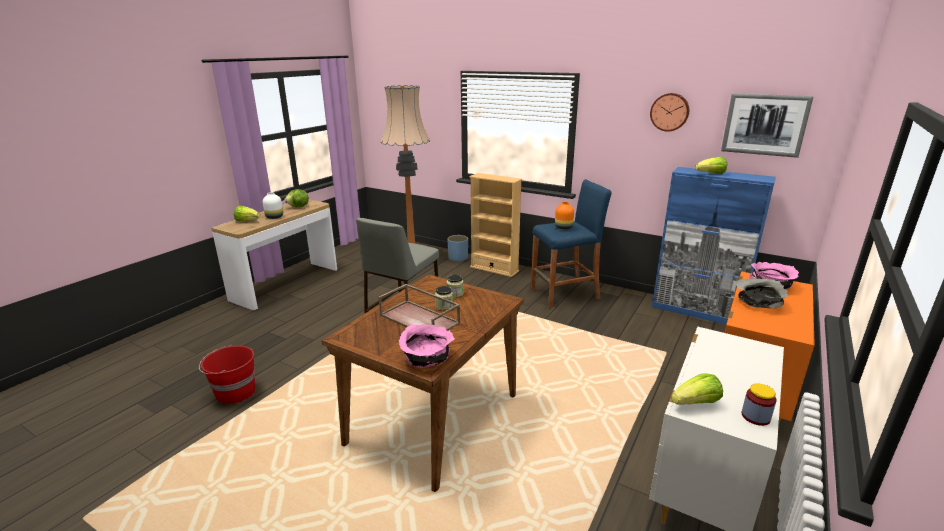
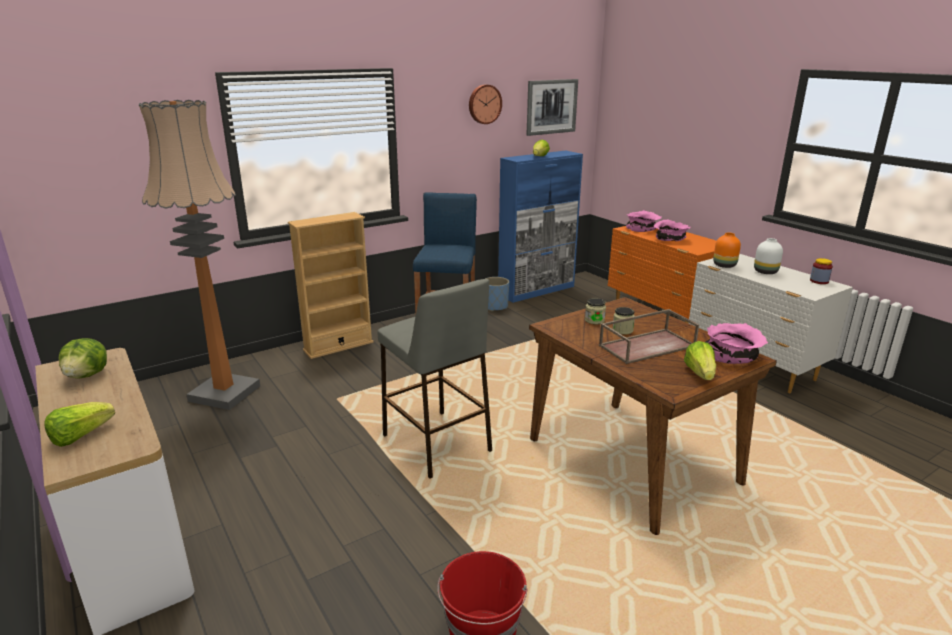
camera: 65 degrees left, 0 degrees up
(275, 217) = (112, 403): white vase -> white vase (765, 272)
(458, 258) = (271, 360): blue planter -> blue planter (495, 307)
(564, 227) = (447, 249): orange vase -> orange vase (724, 265)
(696, 403) = (803, 290): lettuce -> lettuce (700, 374)
(757, 303) = (670, 239): grey bowl -> pink bowl

